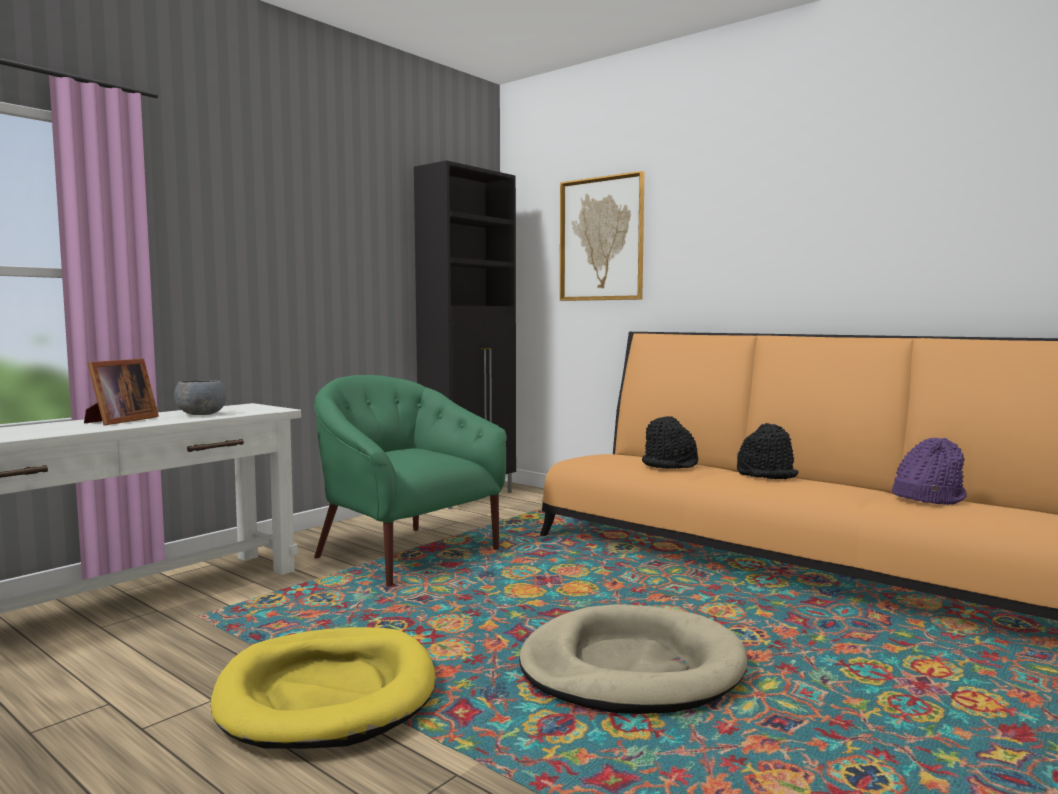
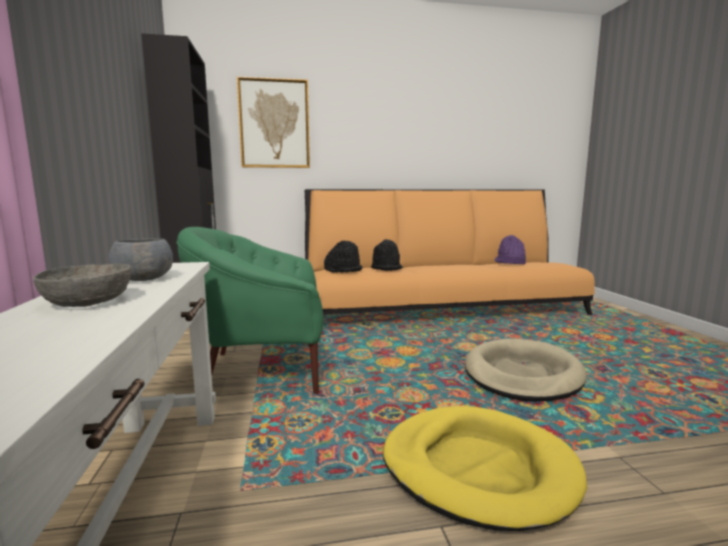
camera: 50 degrees left, 5 degrees up
(119, 421) = (88, 302): picture frame -> grey bowl
(766, 474) = (436, 265): black hat -> black hat (343, 270)

